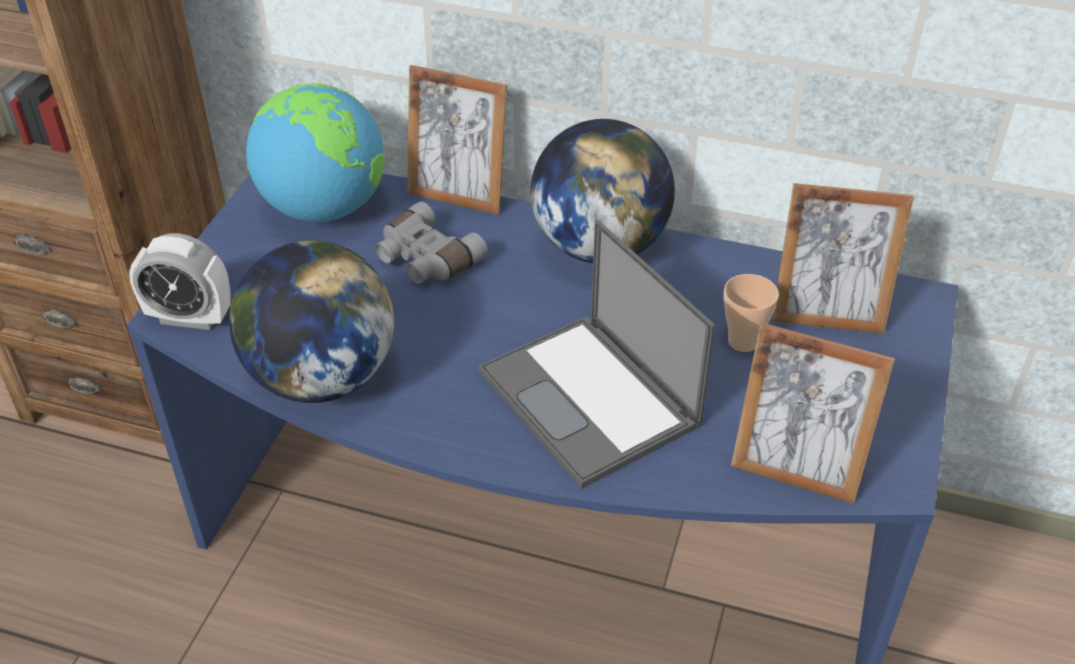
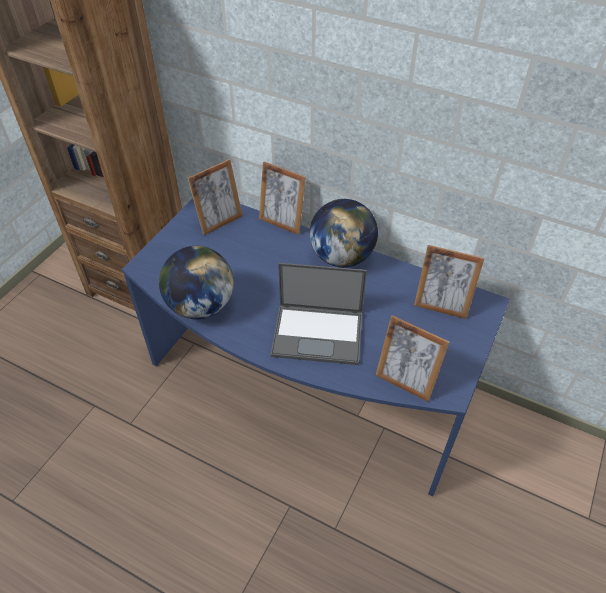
camera: 10 degrees right, 5 degrees up
(189, 318) = (149, 269): alarm clock -> none
(324, 208) = (219, 222): globe -> picture frame
(425, 260) = (260, 254): grey binoculars -> none
(591, 399) = (319, 333): laptop -> laptop turned 60 degrees counterclockwise
(743, 341) = (397, 314): cup -> none

